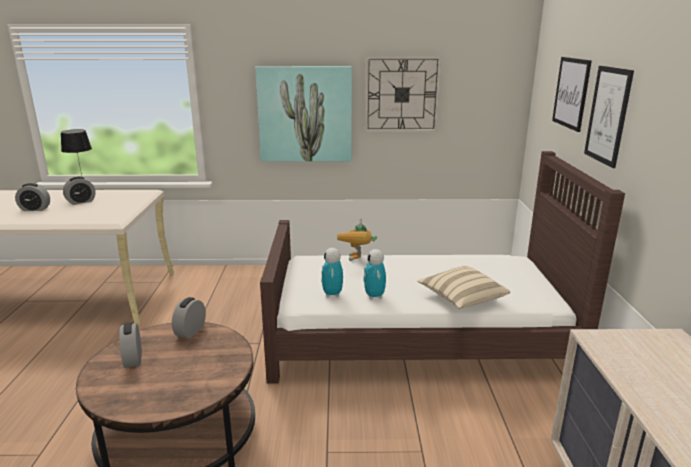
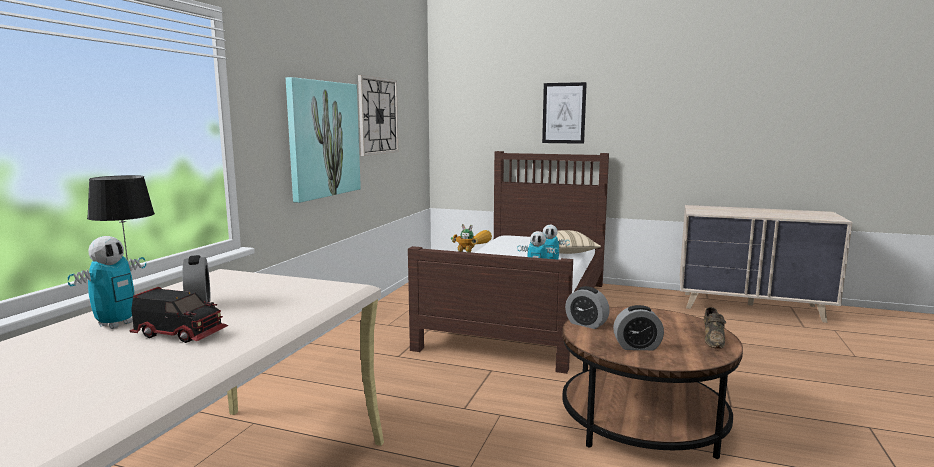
camera: 70 degrees left, 10 degrees down
(35, 209) = (180, 334): alarm clock -> toy truck
(54, 197) = (116, 324): none -> toy robot
(151, 403) = (713, 340): none -> brown shoe
(571, 93) = (505, 106): picture -> none

